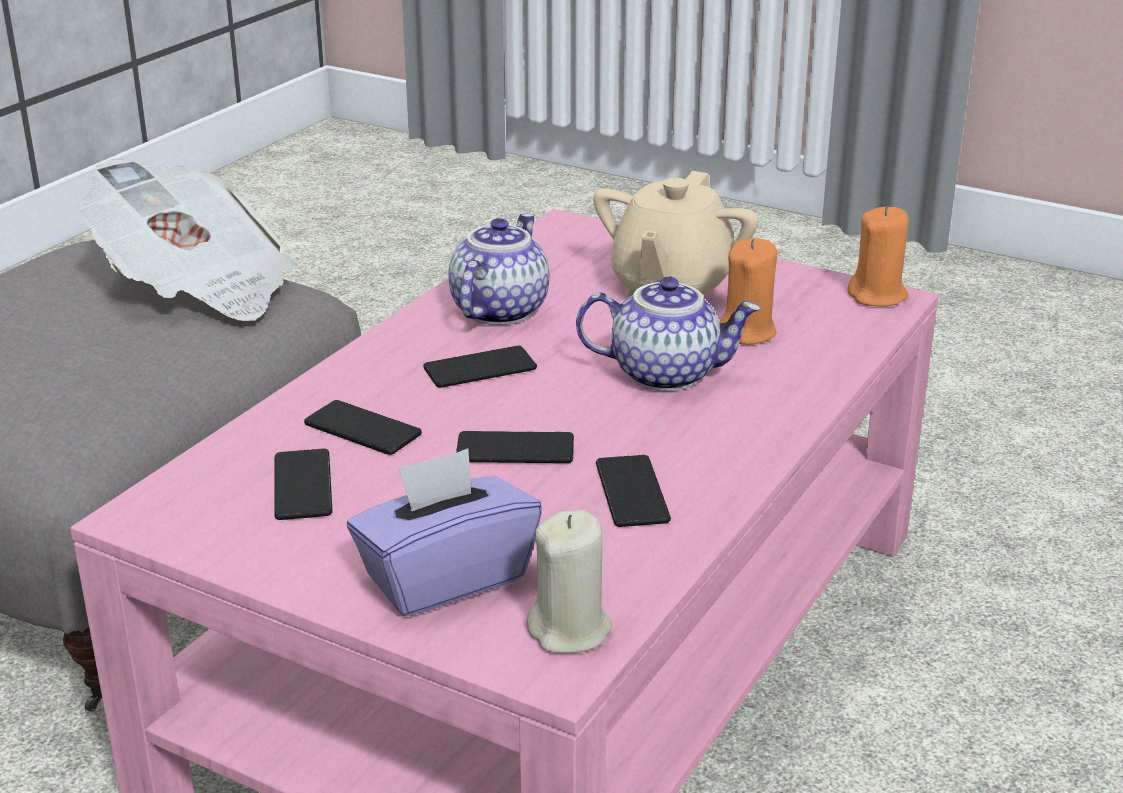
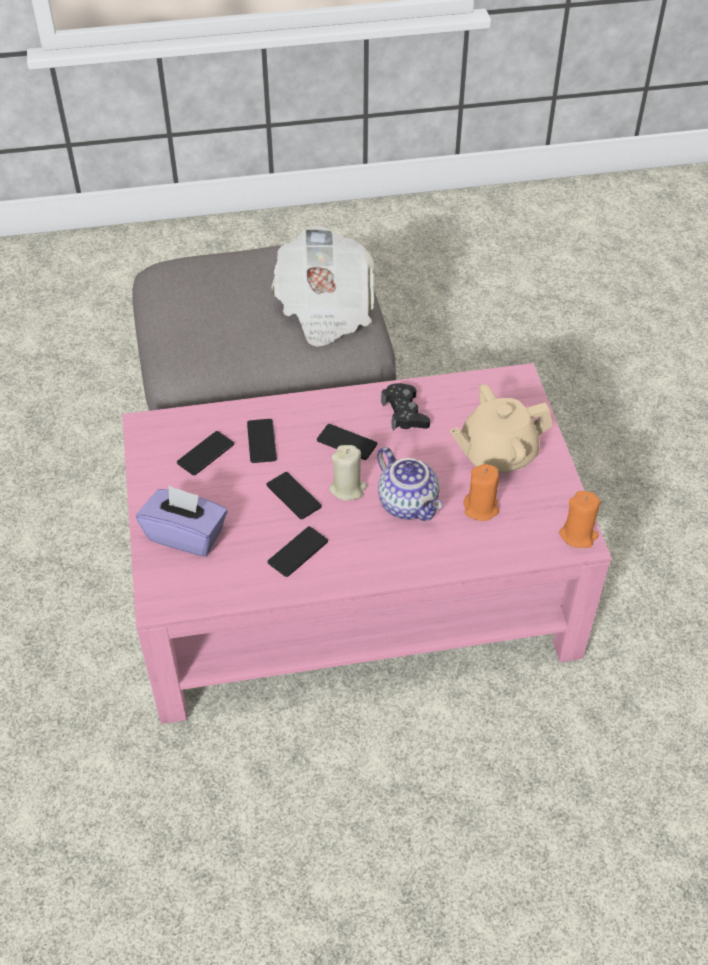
camera: 50 degrees right, 20 degrees up
(497, 310) = (405, 413): teapot -> black game controller
(570, 630) = (186, 591): beige candle -> beige candle (348, 488)

